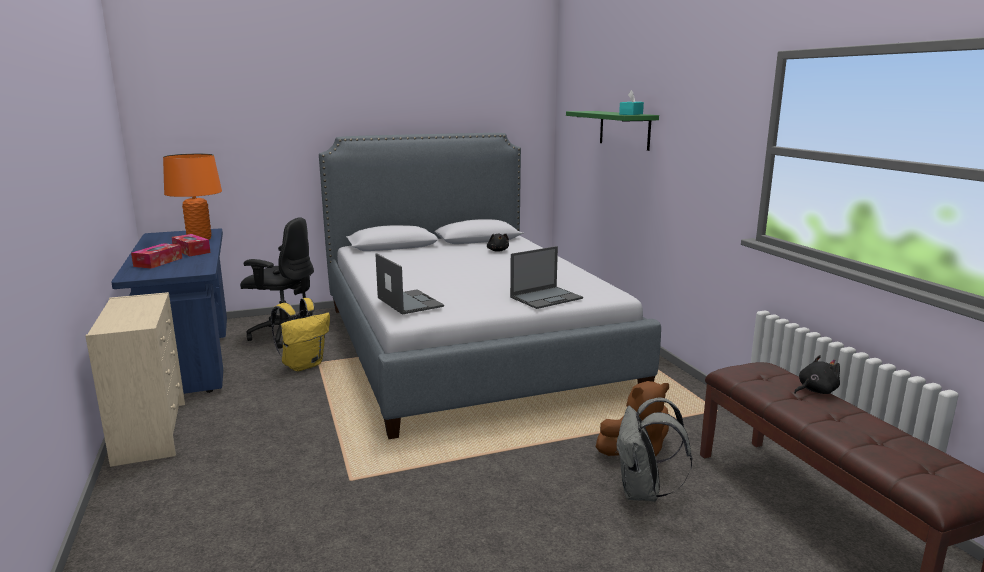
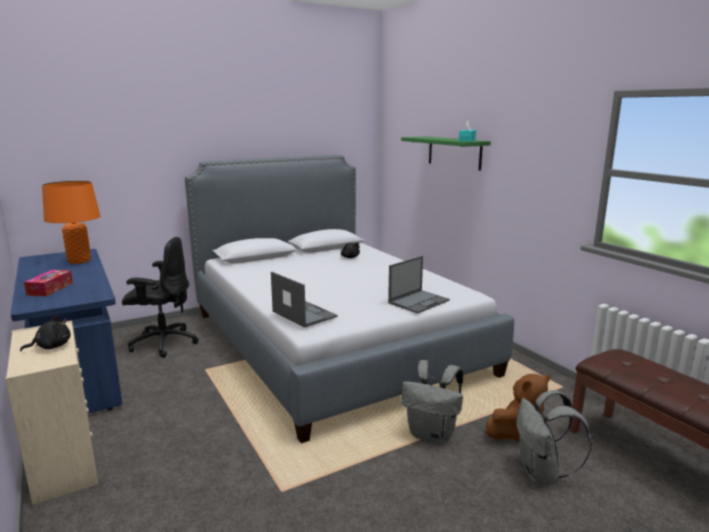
camera: 10 degrees left, 0 degrees up
(191, 251) = (78, 275): tissue box -> none
(303, 365) = (192, 373): yellow backpack -> none
(536, 444) = (432, 434): none -> grey backpack
(815, 390) = (674, 373): black plush toy -> black plush toy (51, 347)

